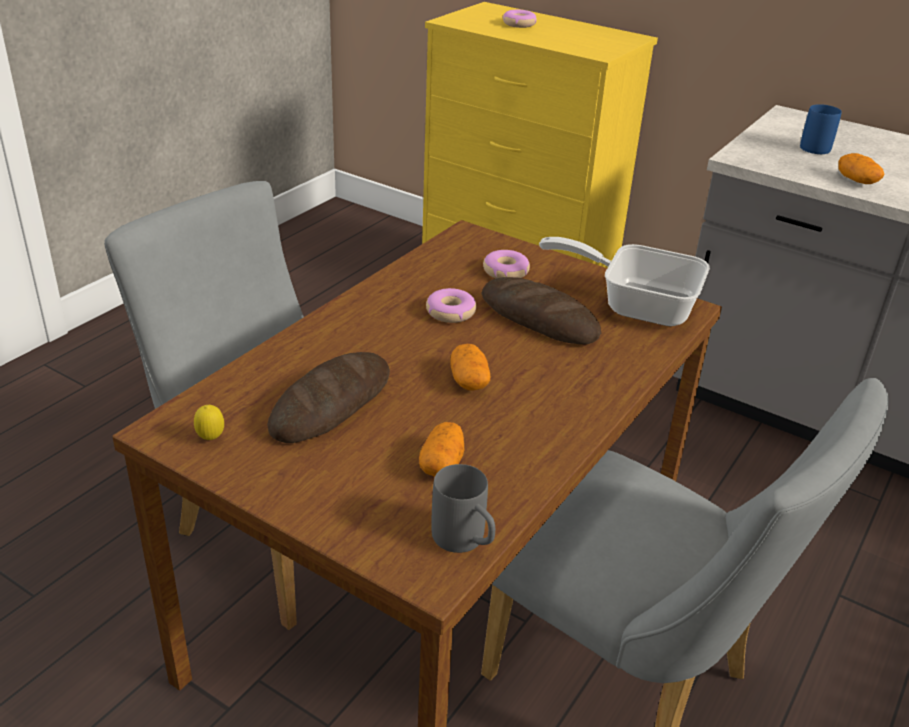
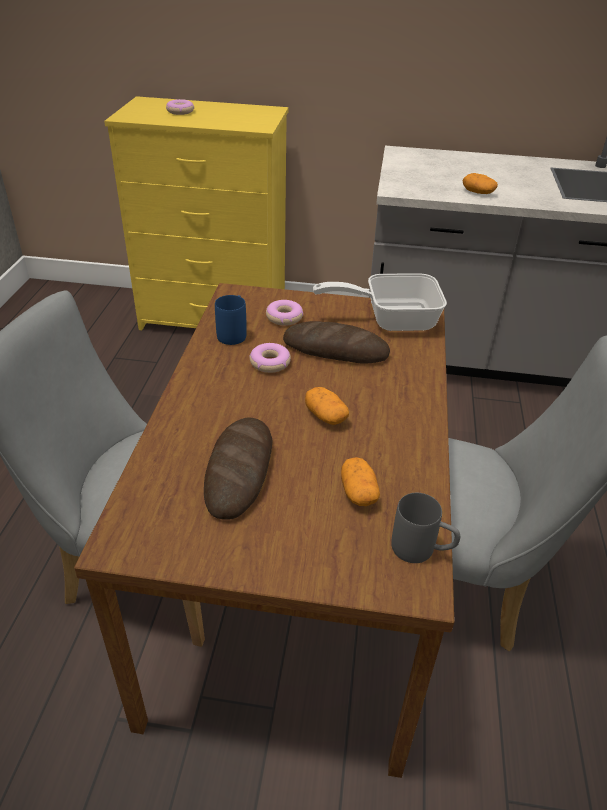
camera: 25 degrees left, 5 degrees up
(211, 439) = (165, 538): lemon -> none
(818, 147) = (435, 172): blue mug -> blue mug (234, 333)

